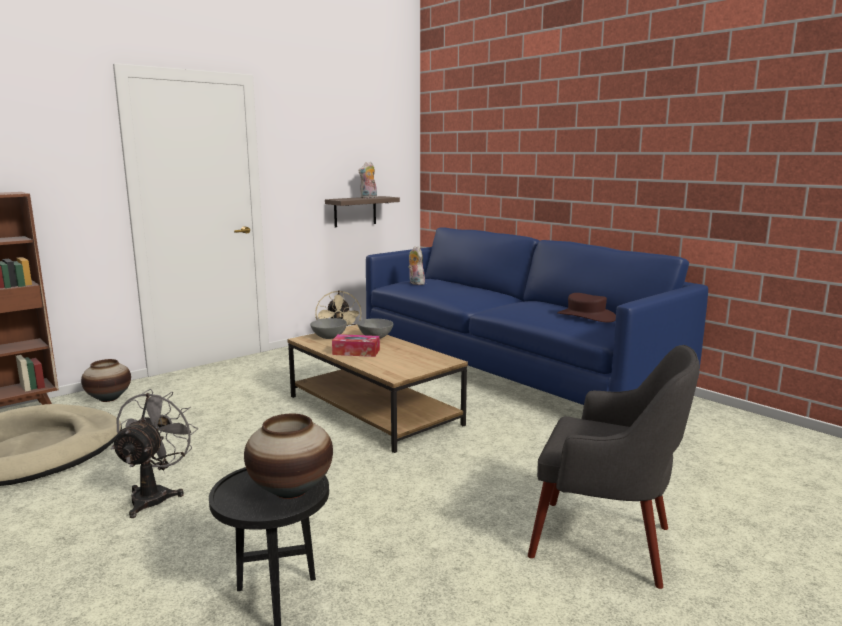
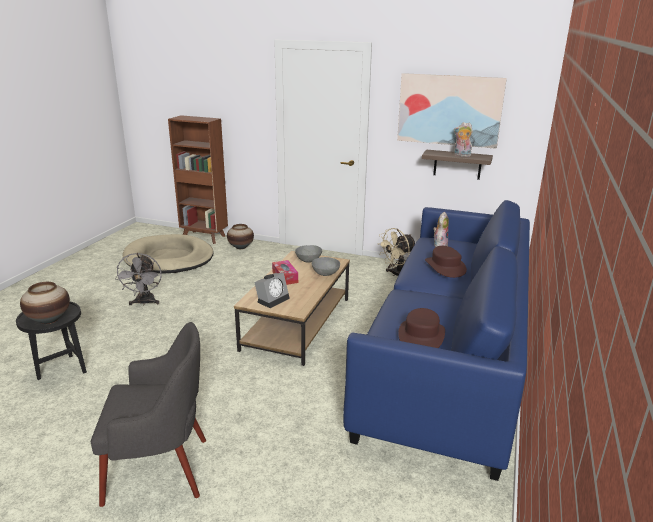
camera: 60 degrees right, 10 degrees up
(155, 495) = (144, 303): grey fan -> grey fan turned 105 degrees clockwise
(341, 152) = (449, 110): none -> picture
(404, 365) = (273, 299): none -> alarm clock
(465, 290) = (445, 267): none -> brown hat
(604, 542) = (159, 469): grey armchair -> grey armchair turned 90 degrees counterclockwise

